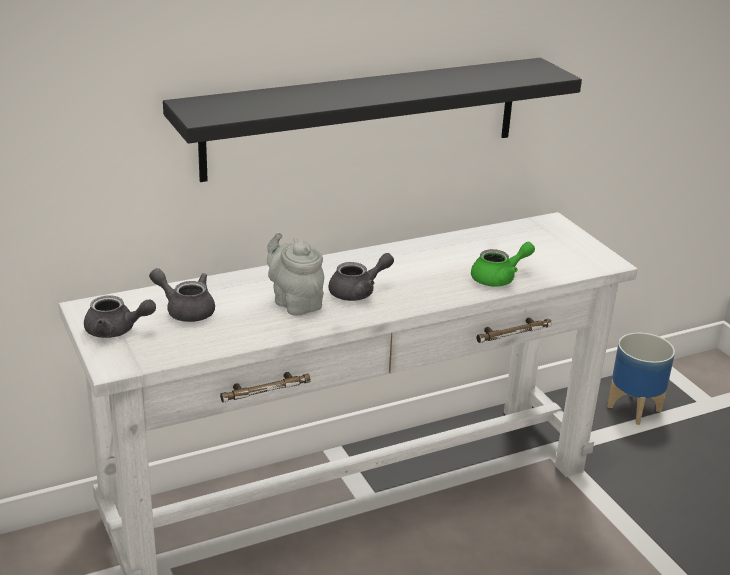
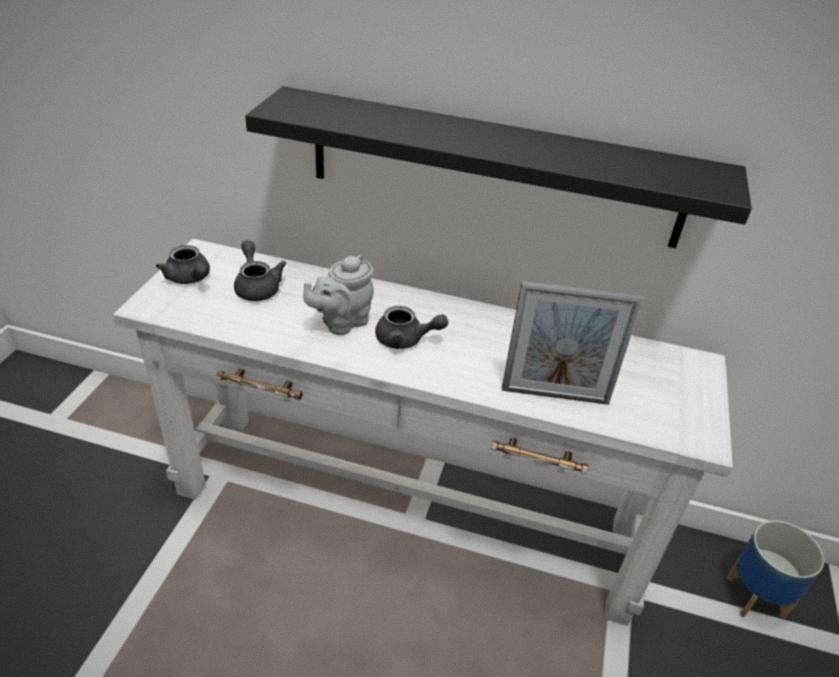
camera: 40 degrees right, 10 degrees up
(295, 302) = (342, 322): grey teapot -> grey teapot turned 135 degrees counterclockwise
(499, 278) = (554, 395): green teapot -> picture frame

